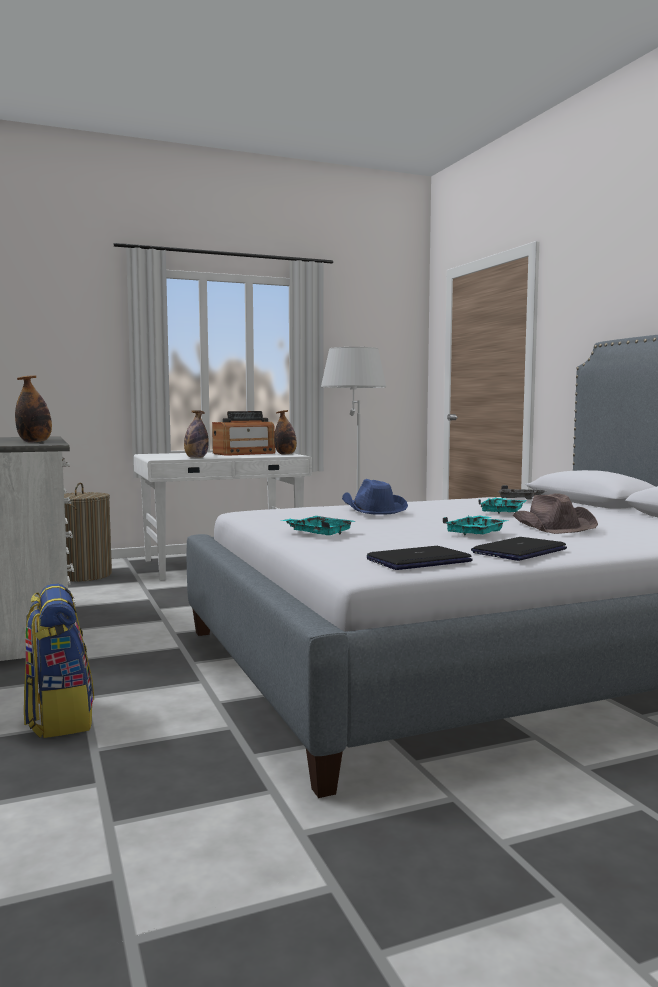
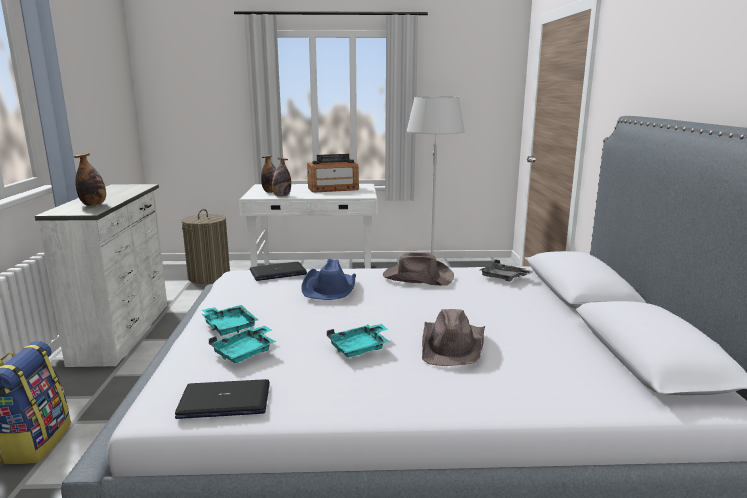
camera: 20 degrees right, 10 degrees up
(285, 454) = (362, 193): bottle -> bottle (271, 192)
(440, 503) = (417, 277): none -> brown hat
(502, 512) = (446, 305): turquoise tray -> turquoise tray (245, 352)
(519, 551) = (342, 397): laptop -> laptop (278, 272)

